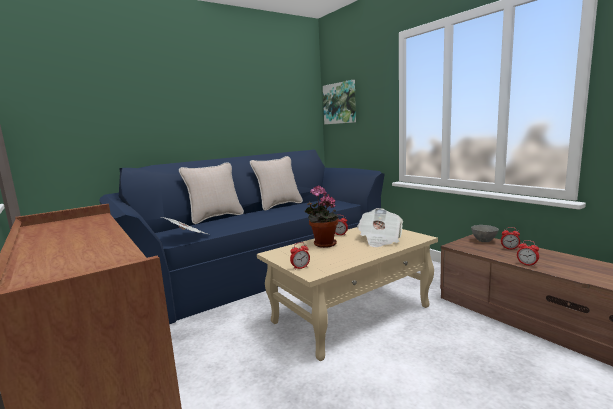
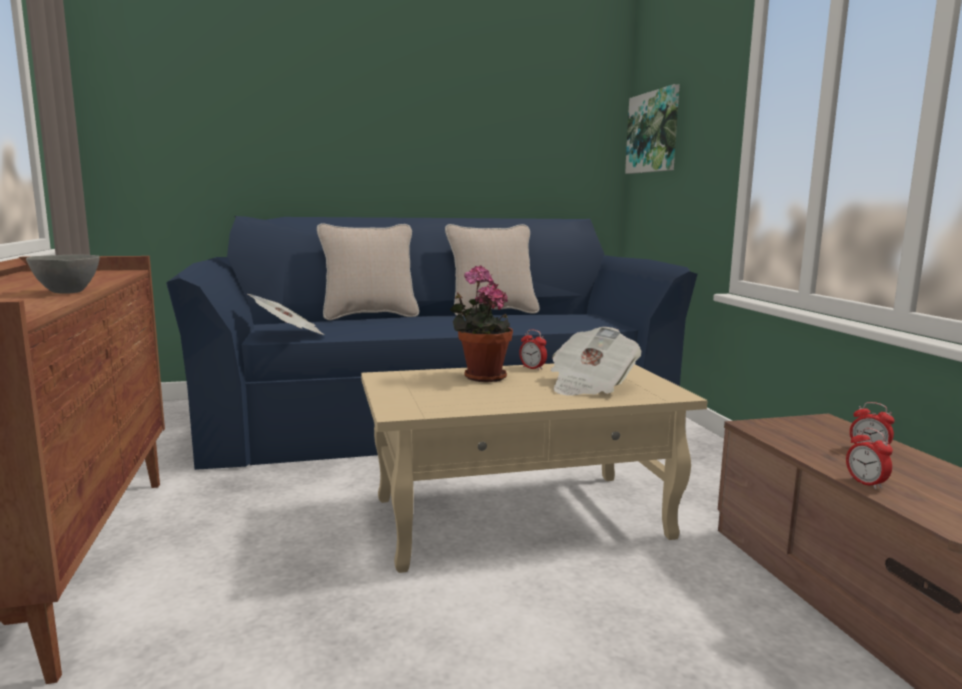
camera: 20 degrees right, 0 degrees up
(300, 268) = (394, 401): alarm clock -> none
(484, 241) = (831, 429): grey bowl -> grey bowl (67, 292)

